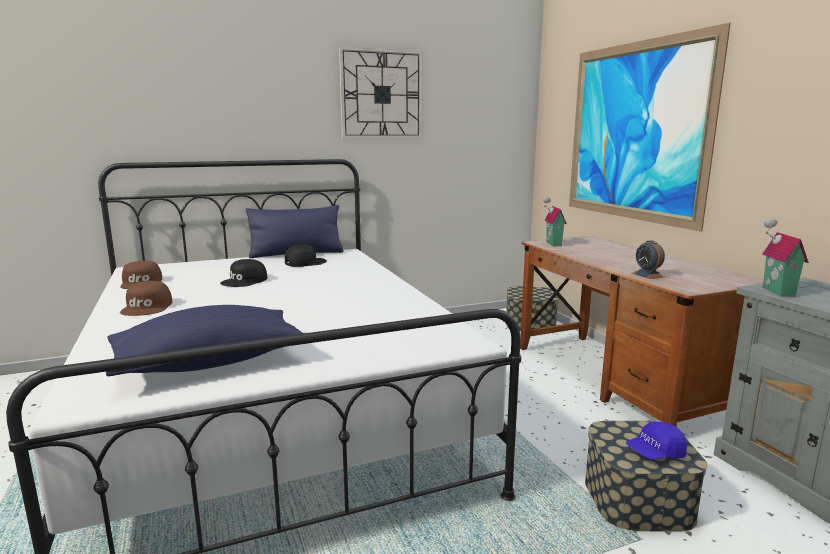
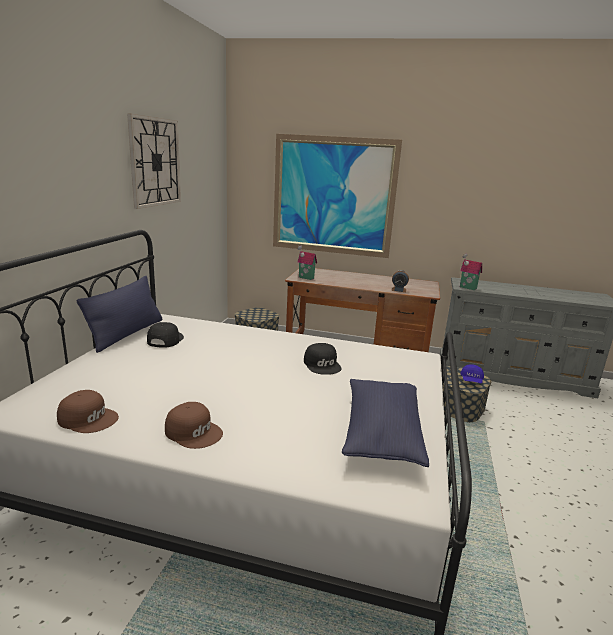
camera: 55 degrees left, 5 degrees up
(245, 281) = (180, 374): black cap -> black cap (322, 364)

